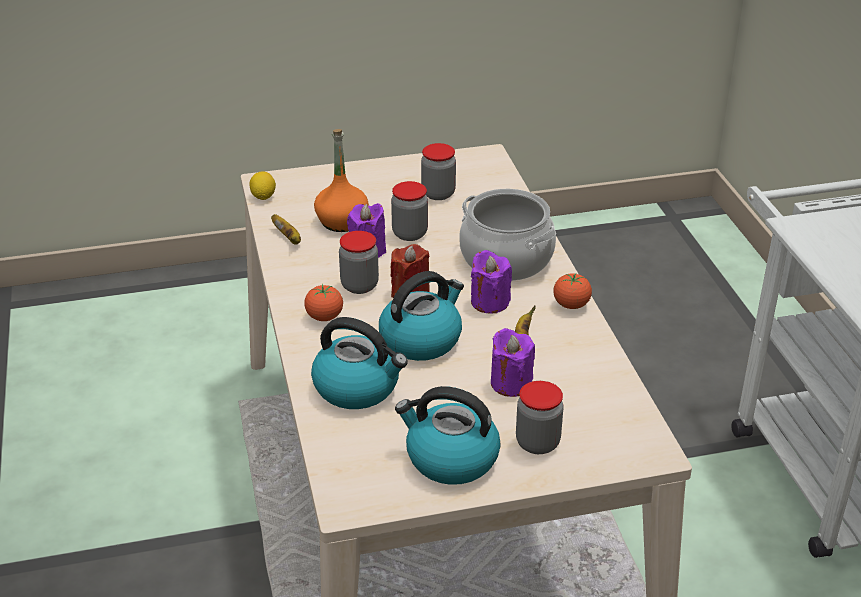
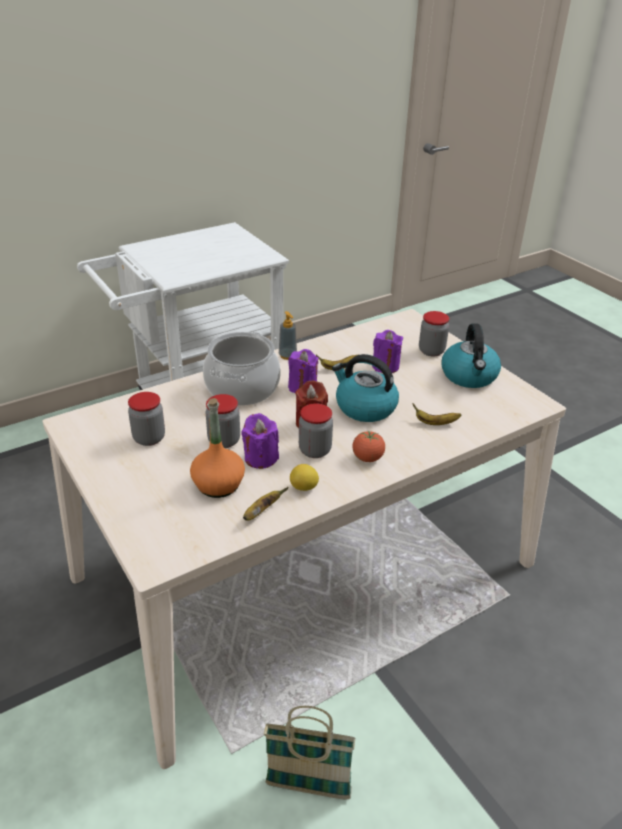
camera: 110 degrees left, 0 degrees up
(176, 440) = (308, 788): none -> basket
(263, 197) = (188, 554): lemon -> lemon (304, 488)
(358, 387) = (435, 423): kettle -> banana
(571, 305) = (287, 356): tomato -> soap dispenser

